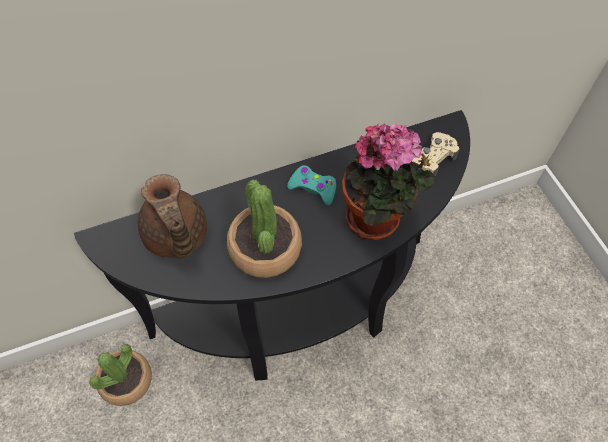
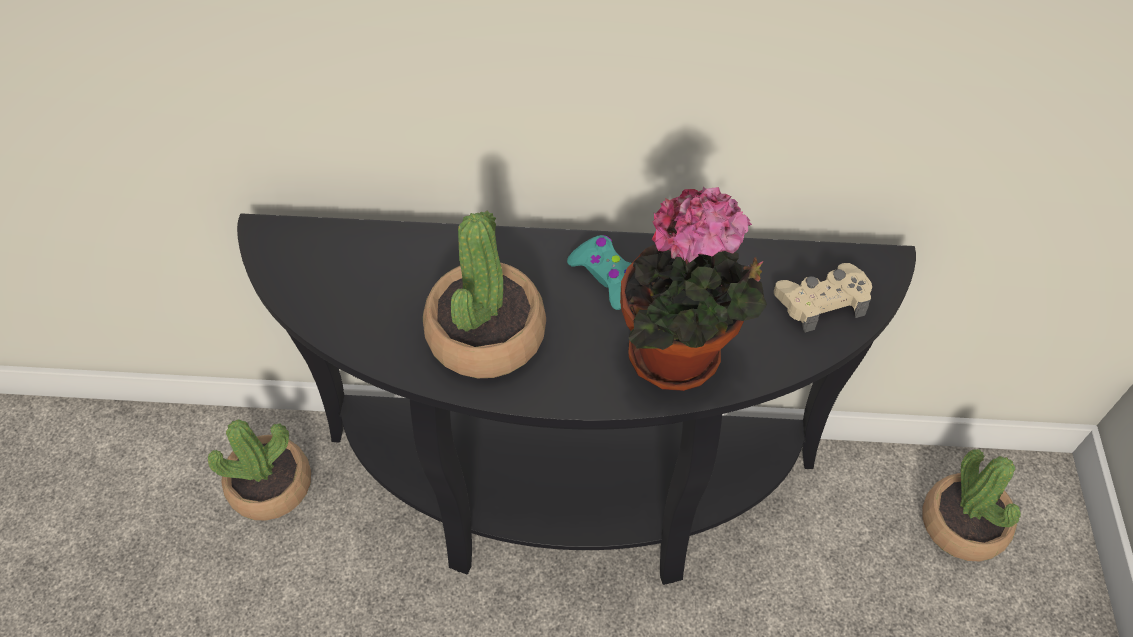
camera: 25 degrees right, 5 degrees down
(176, 237) = (370, 271): brown teapot -> none
(503, 240) = (963, 524): none -> potted plant

